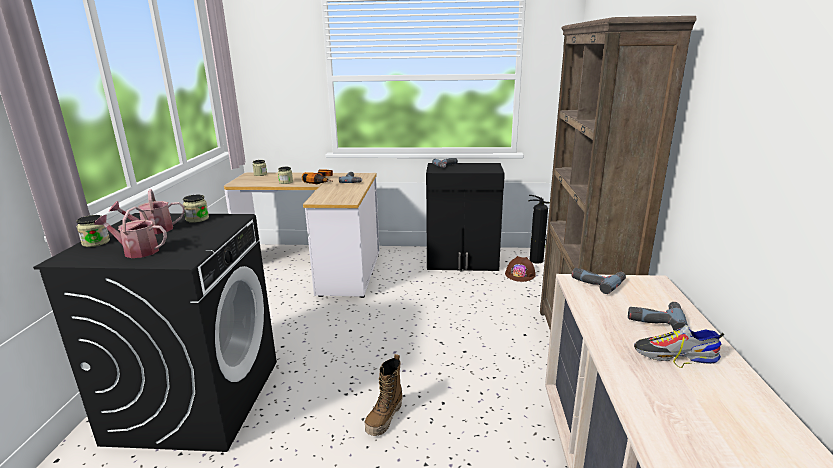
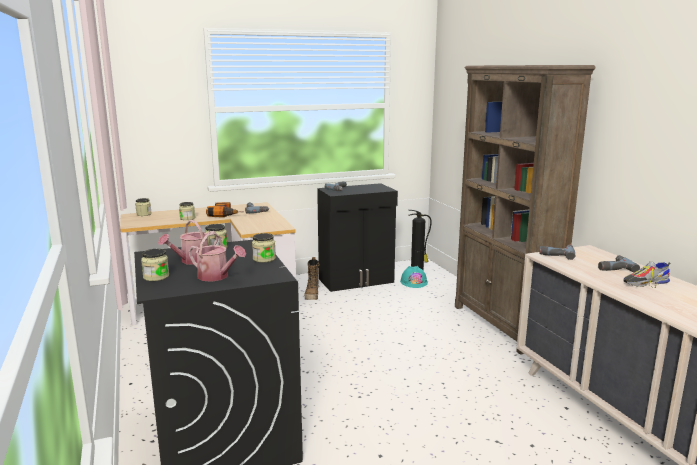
camera: 25 degrees left, 5 degrees down
(137, 251) = (217, 276): watering can -> watering can turned 135 degrees counterclockwise
(210, 238) = (264, 259): none -> jar
(385, 418) = (409, 404): boot -> boot (312, 295)
(520, 274) = (414, 282): brown hard hat -> turquoise hard hat

